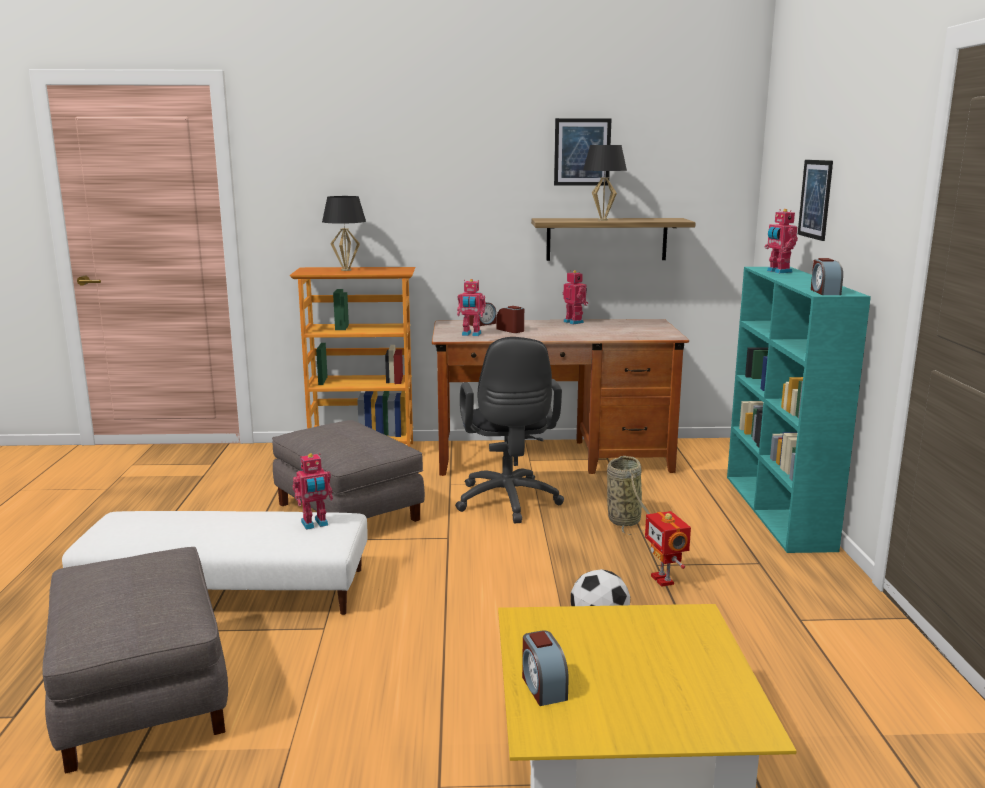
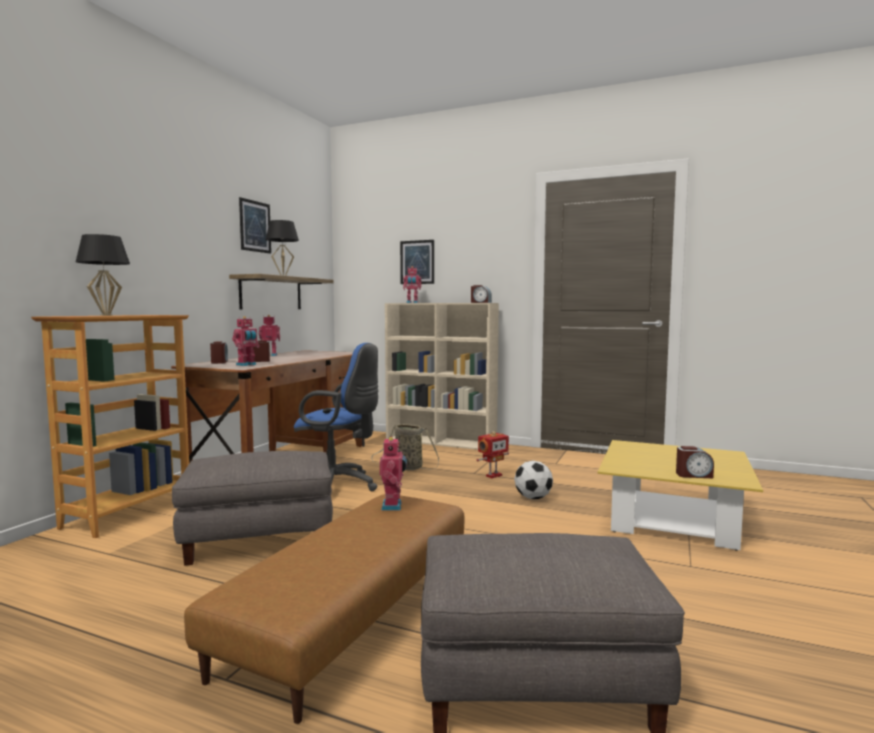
camera: 65 degrees left, 10 degrees down
(227, 589) = (351, 612): white ottoman -> brown ottoman
(508, 503) = (337, 487): black office chair -> blue office chair
(664, 580) = (493, 475): toy robot -> toy robot turned 45 degrees counterclockwise
(778, 512) = (441, 442): turquoise bookcase -> beige bookcase

